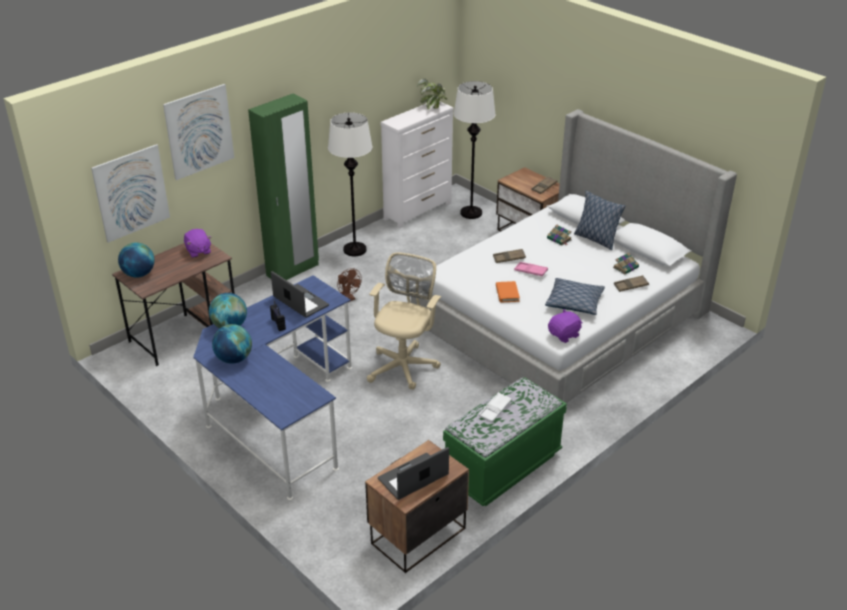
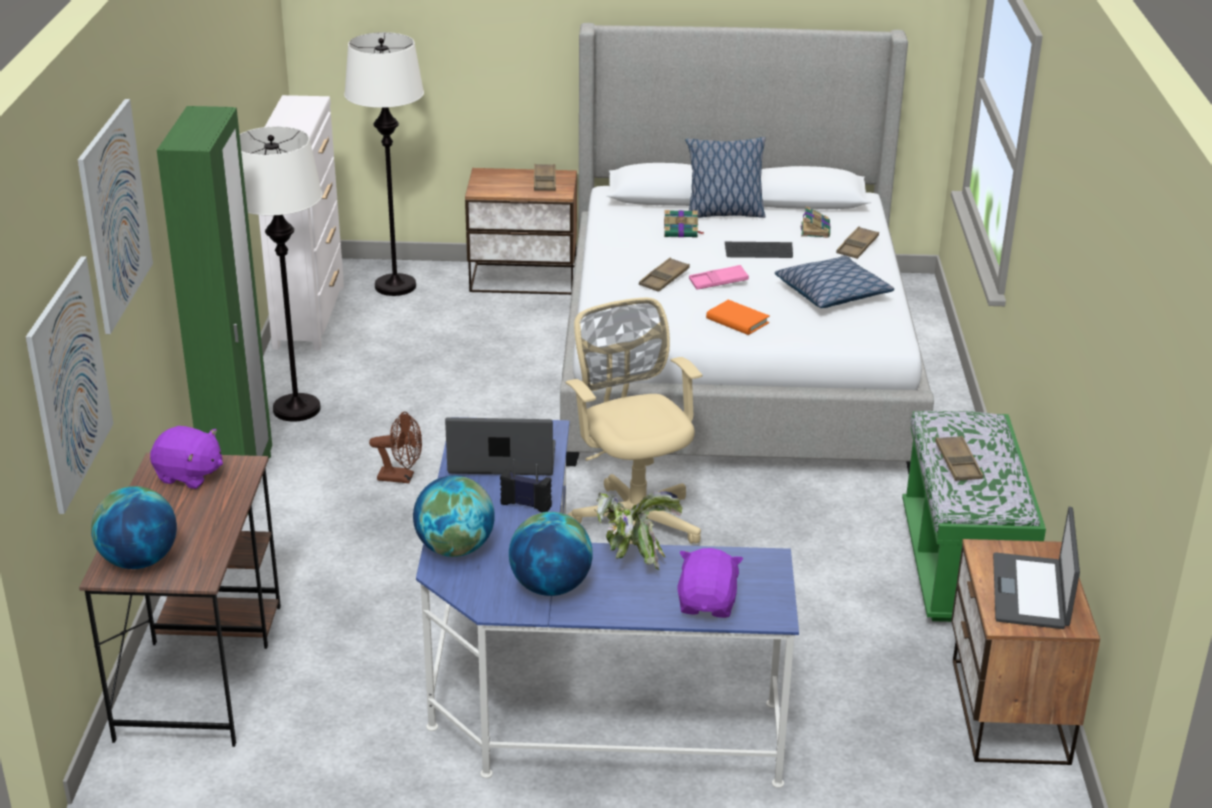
camera: 45 degrees left, 5 degrees down
(433, 106) = (297, 105): potted plant -> potted plant (631, 554)
(495, 409) = (958, 463): white tray -> brown tray
(564, 335) = (888, 334): purple plush toy -> purple plush toy (707, 604)
(577, 265) = (758, 251): none -> keyboard

